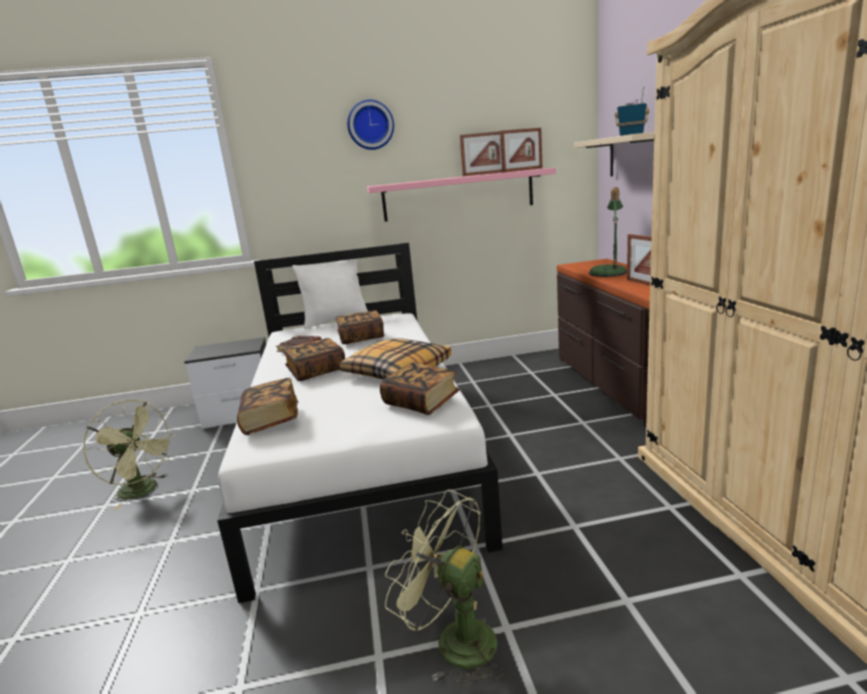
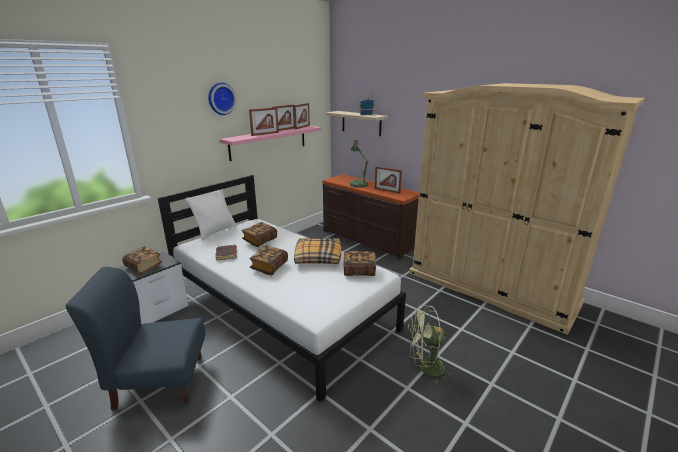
camera: 40 degrees left, 5 degrees up
(144, 491) = (159, 381): green fan -> blue chair
(271, 420) = (298, 300): book -> book (144, 267)
(439, 179) = (265, 134): none -> picture frame

